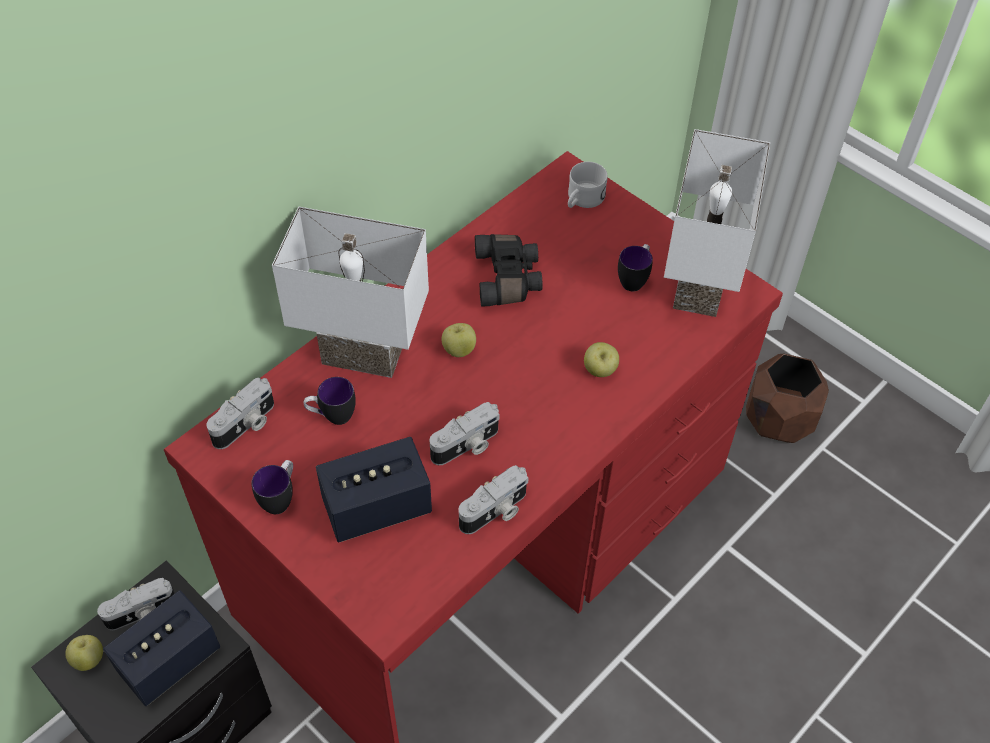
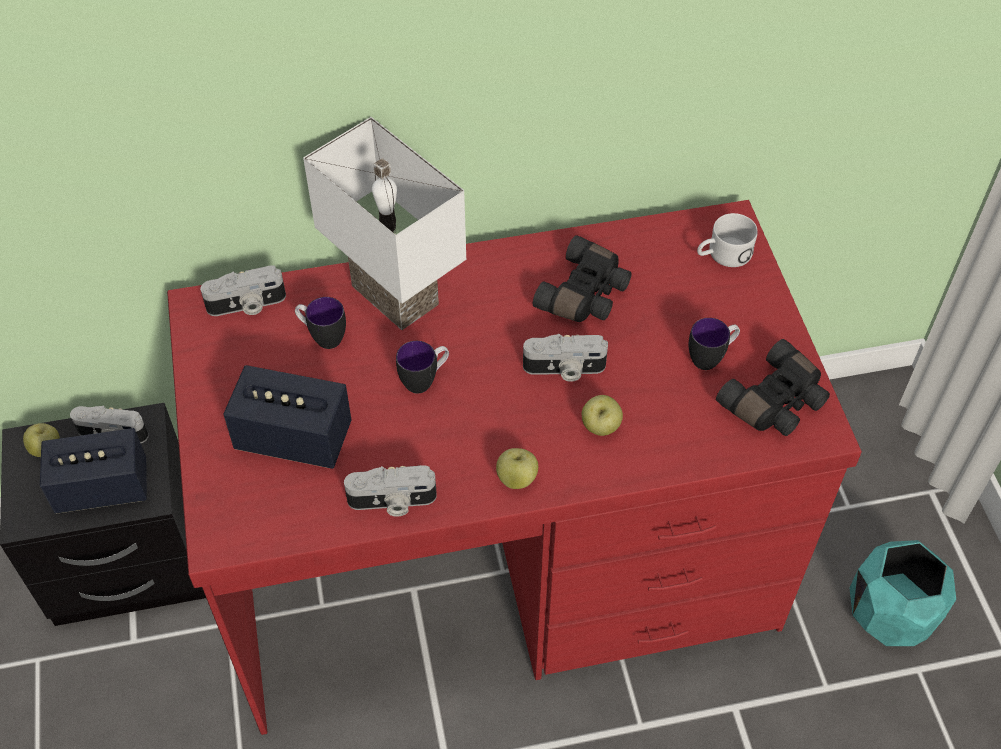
camera: 35 degrees right, 0 degrees up
(280, 498) = (222, 384): mug -> mug (425, 380)
(459, 350) = (483, 337): apple -> apple (517, 479)
(467, 446) = (416, 428): camera -> camera (564, 369)
(703, 288) = (776, 403): white table lamp -> black binoculars
(777, 419) = (890, 613): brown planter -> turquoise planter

